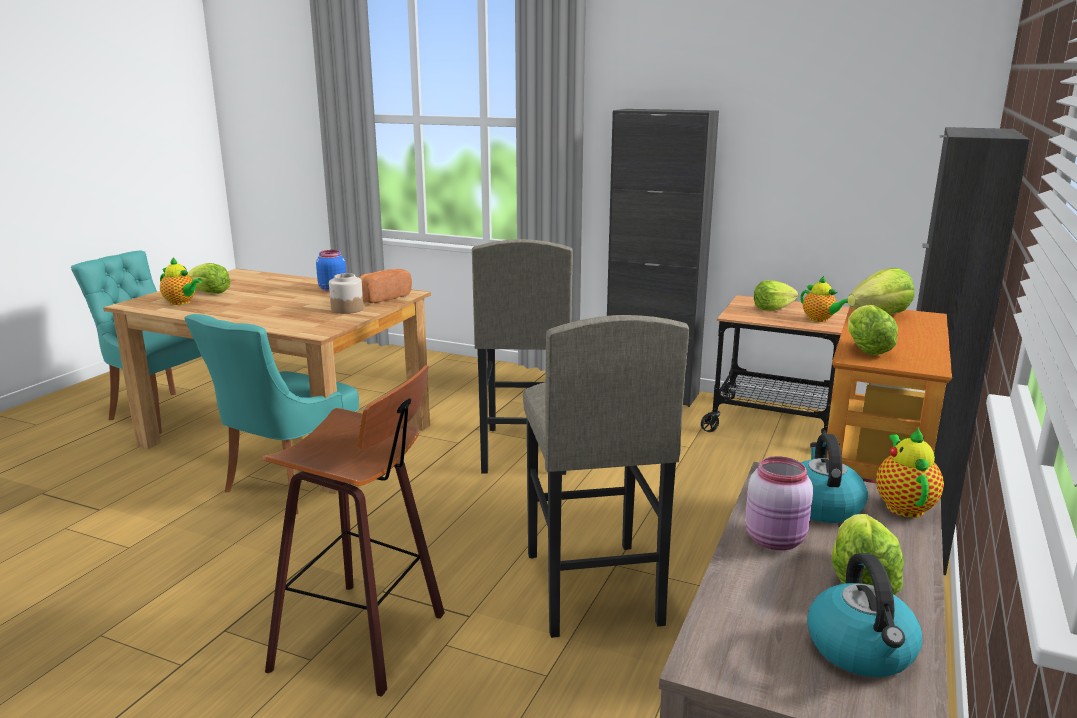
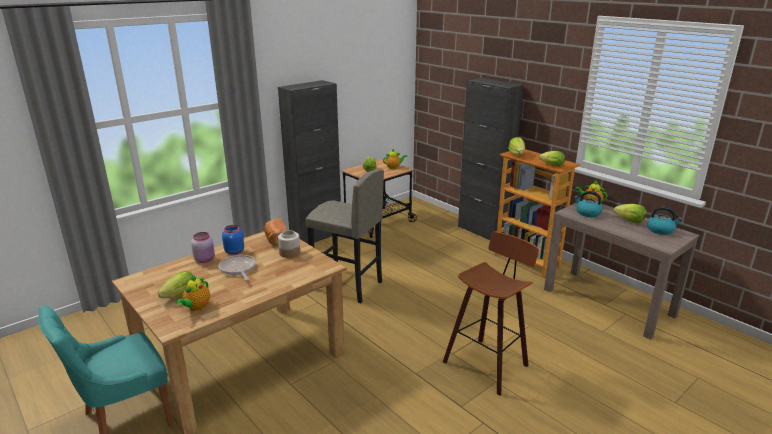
camera: 65 degrees left, 5 degrees up
(181, 302) = (196, 307): teapot -> teapot turned 150 degrees clockwise
(285, 299) = (238, 269): none -> frying pan
(288, 485) = (319, 369): turquoise chair -> none
(591, 588) = (480, 301): grey stool -> none
(776, 540) = (606, 224): pink jar -> pink jar (205, 259)

